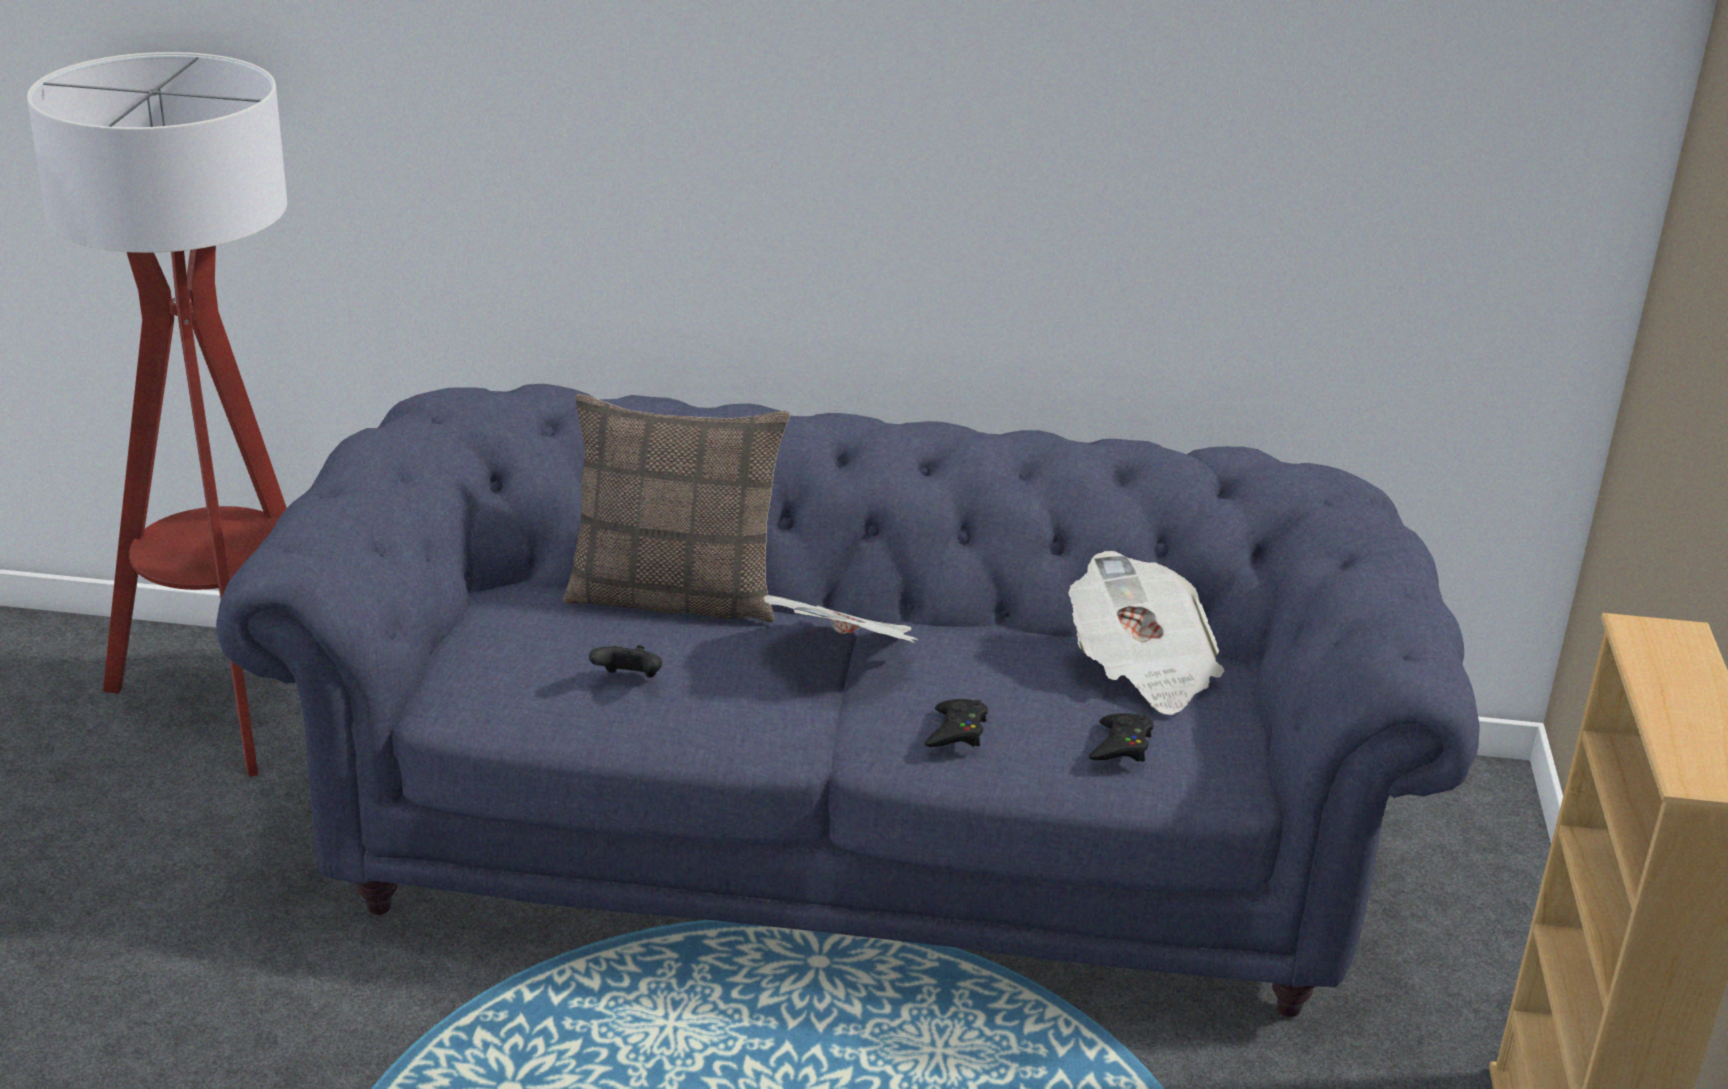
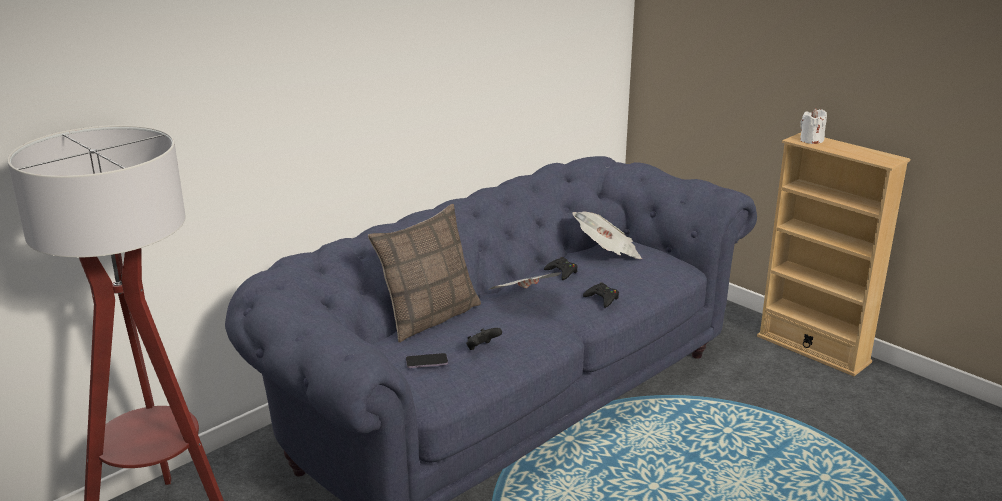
camera: 50 degrees left, 5 degrees down
(530, 649) = (427, 362): none -> phone
(1121, 745) = (648, 274): black game controller -> black game controller (562, 272)
(1660, 647) = (811, 140): none -> white candle

